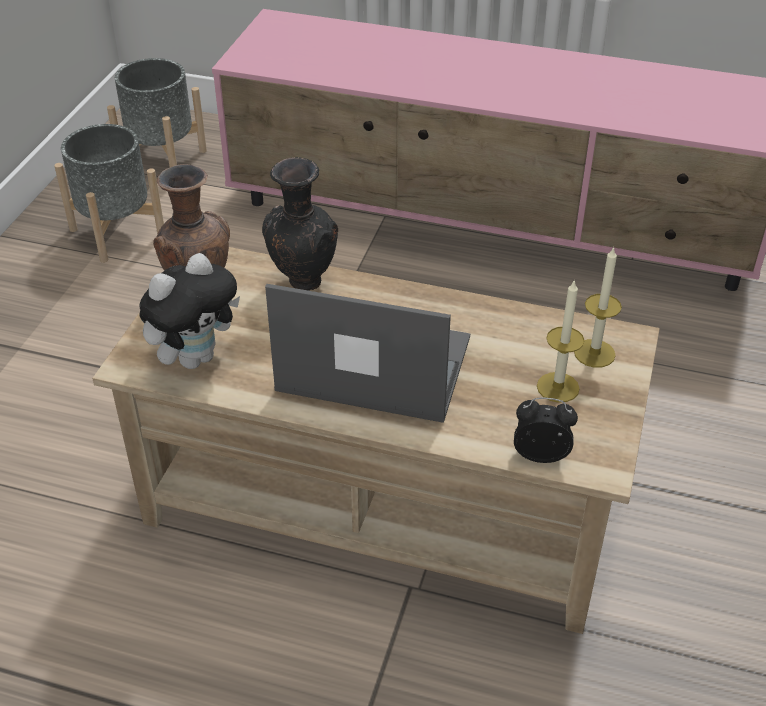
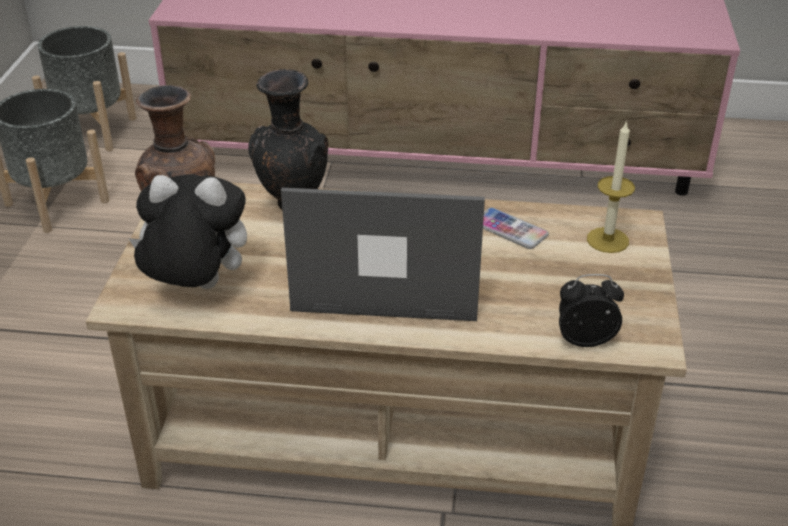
camera: 10 degrees left, 5 degrees down
(195, 357) = (196, 288): plush toy -> plush toy turned 120 degrees counterclockwise
(502, 331) = (510, 229): none -> phone
(558, 387) = (581, 275): candle -> none

